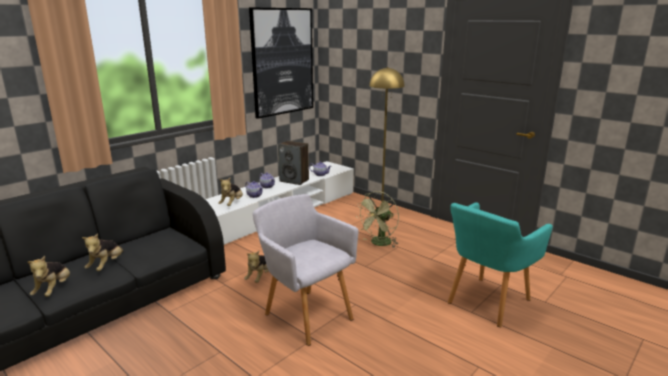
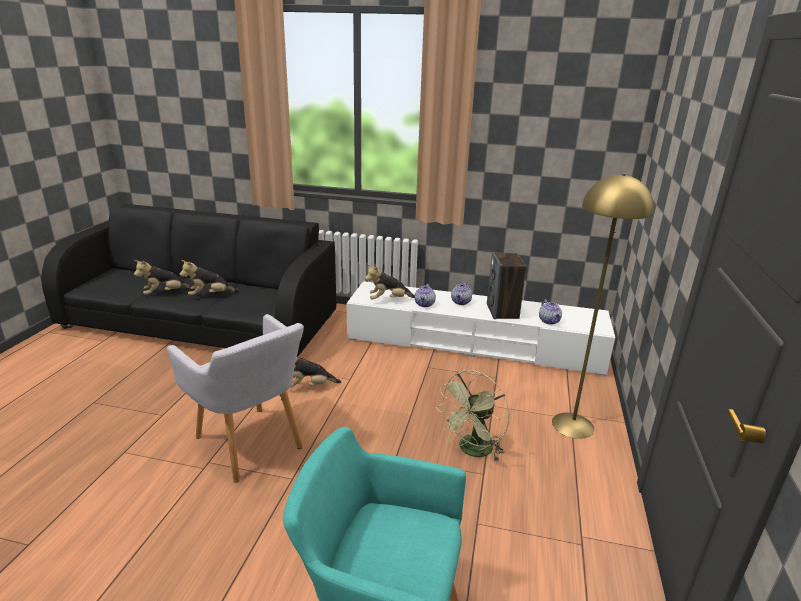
camera: 60 degrees right, 5 degrees up
(282, 62) = (563, 138): picture -> none
(306, 314) = (251, 445): grey armchair -> grey armchair turned 120 degrees clockwise
(379, 244) = (472, 451): green fan -> green fan turned 60 degrees counterclockwise

